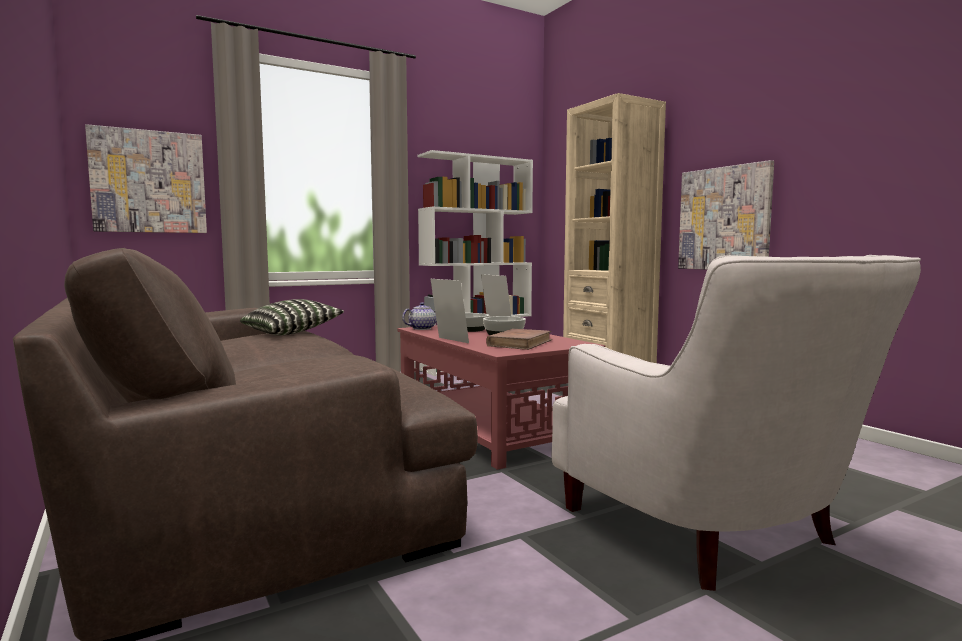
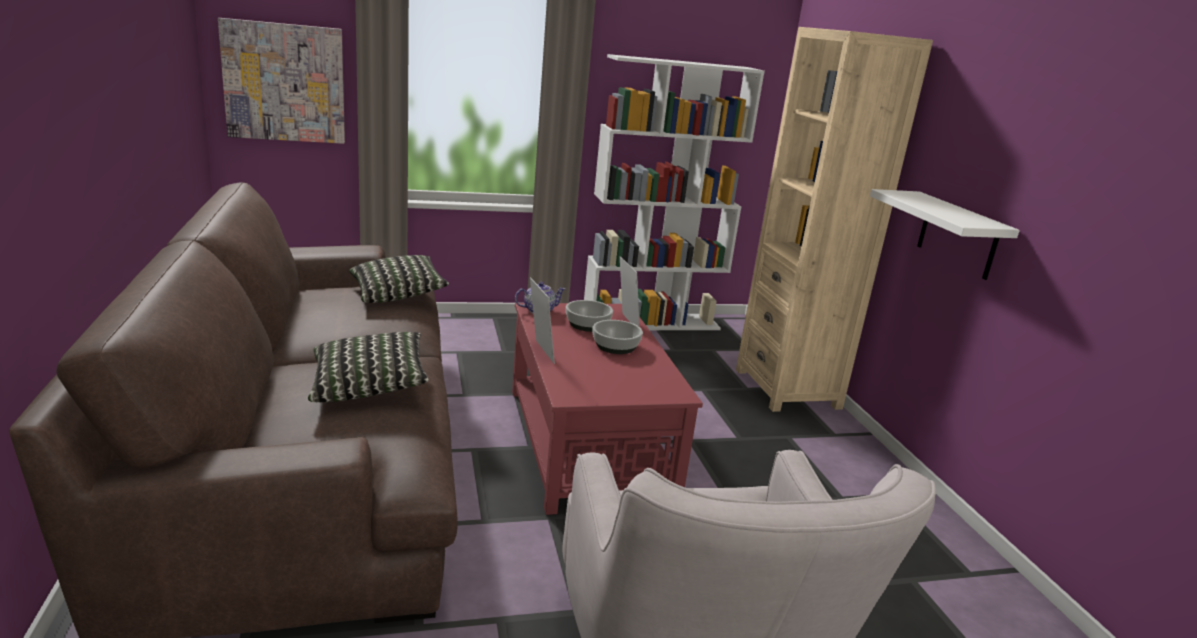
camera: 15 degrees right, 15 degrees up
(324, 364) = (369, 386): none -> pillow
(520, 343) = (609, 377): brown book -> none
(724, 219) = (958, 235): picture -> white shelf

